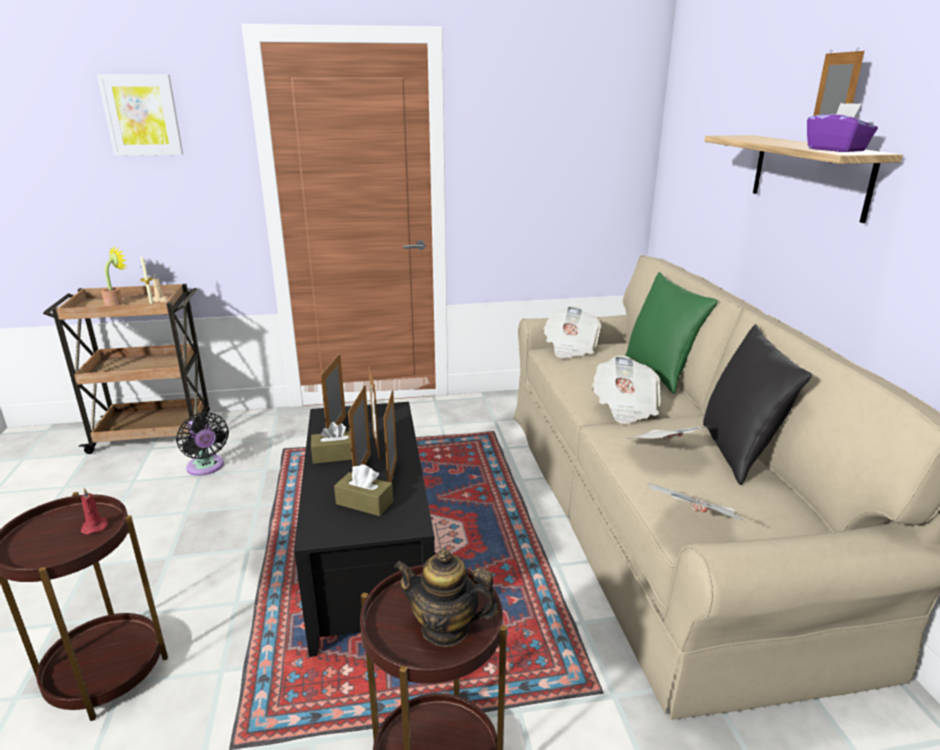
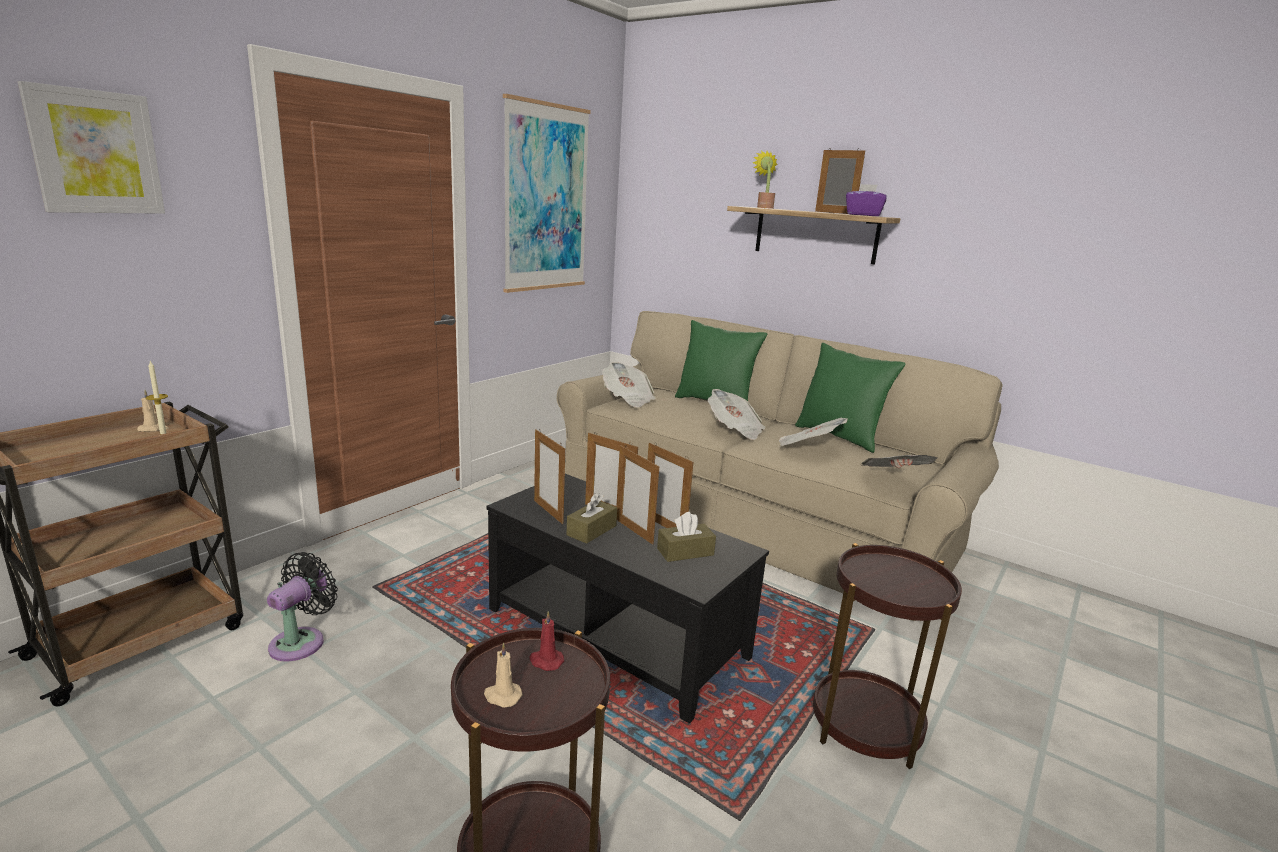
camera: 45 degrees left, 5 degrees down
(41, 533) = (502, 696): none -> beige candle
(117, 303) = (81, 445): potted plant -> potted plant (763, 207)
(206, 467) = (302, 641): black fan -> black fan turned 75 degrees counterclockwise
(446, 628) = (911, 581): teapot -> none
(548, 130) = (546, 199): none -> picture
(738, 452) = (839, 436): black pillow -> green pillow

